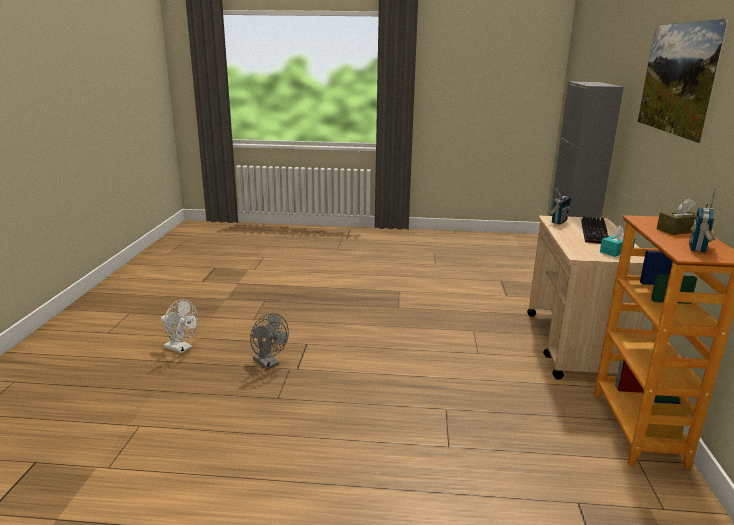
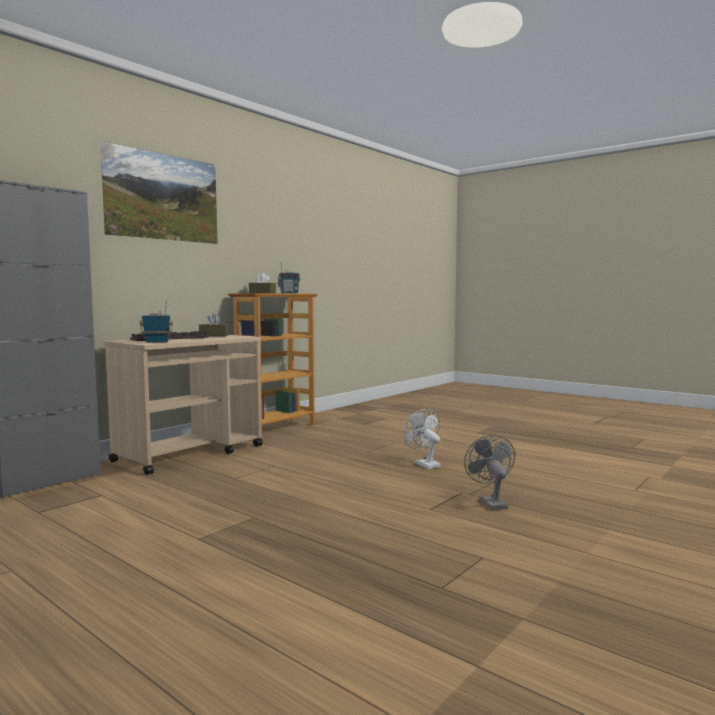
camera: 145 degrees left, 15 degrees down
(181, 349) = (608, 542): white fan -> white fan (423, 464)
(616, 251) = (214, 335): turquoise tissue box -> brown tissue box

